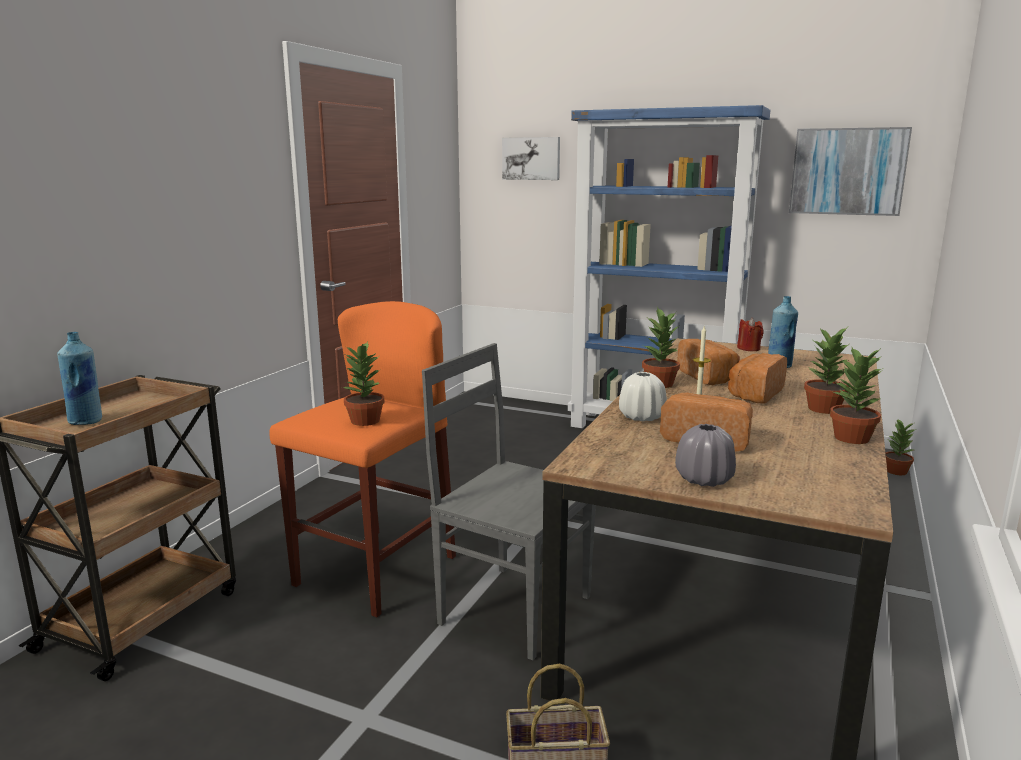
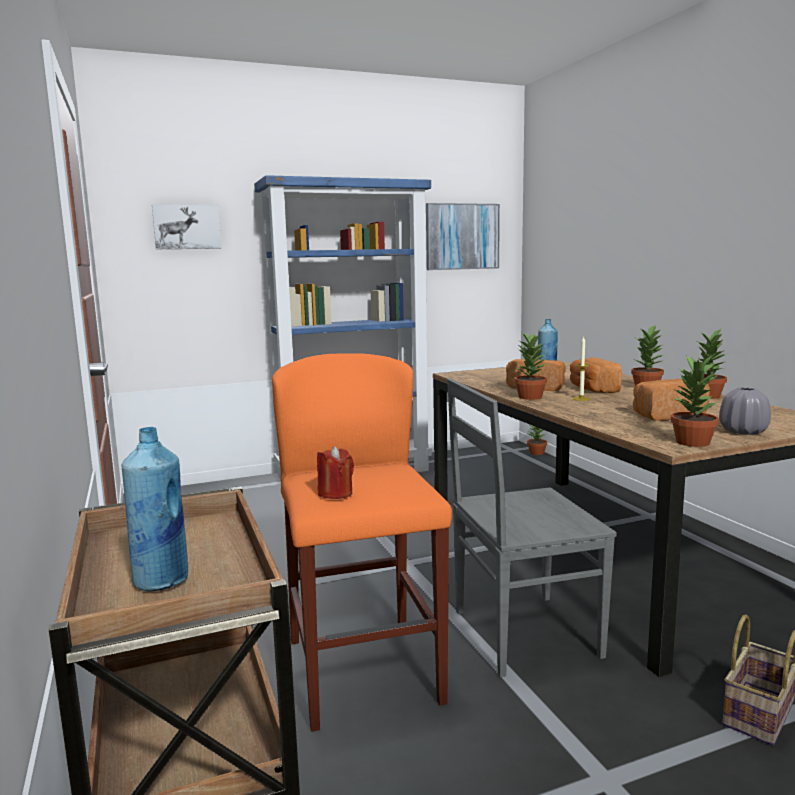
camera: 45 degrees left, 5 degrees down
(364, 421) = (394, 484): potted plant -> potted plant (693, 442)
(641, 417) = (594, 415): white vase -> none
(748, 348) = (496, 370): red candle -> red candle (335, 493)

